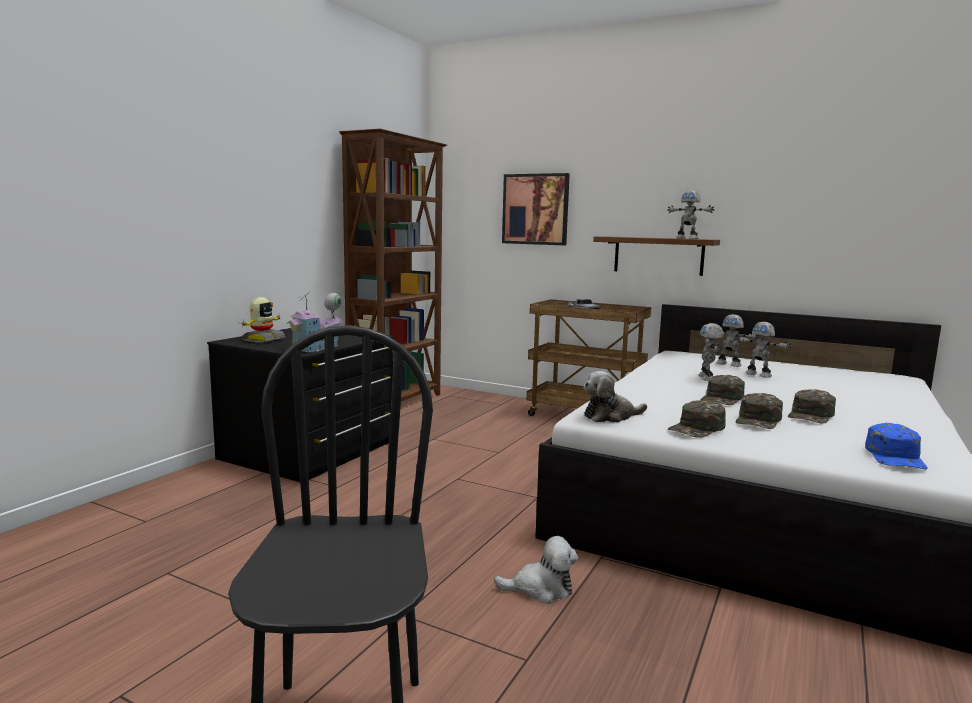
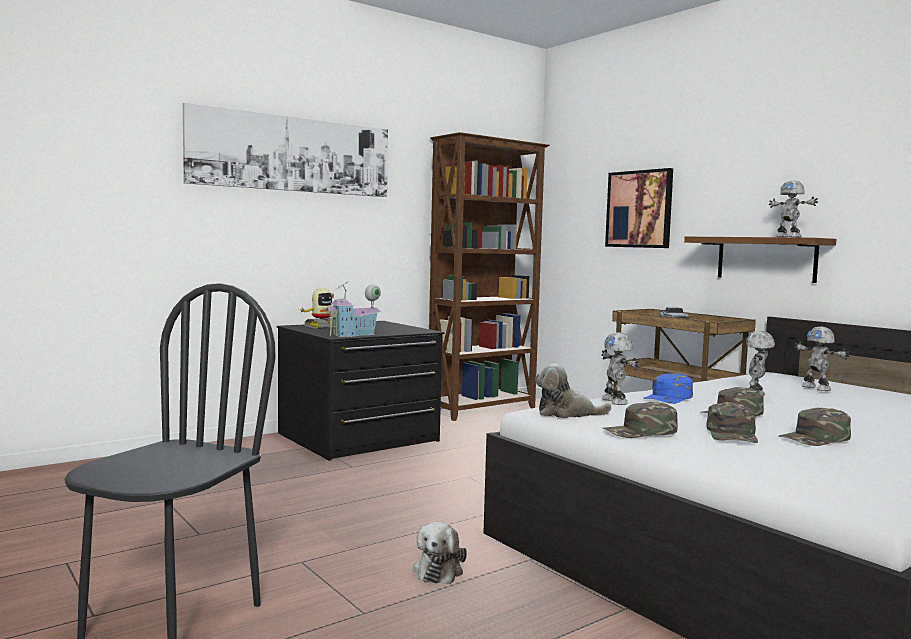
camera: 25 degrees right, 5 degrees down
(210, 144) = (292, 154): none -> picture
(540, 589) = (439, 570): plush toy -> plush toy turned 75 degrees clockwise
(758, 420) = (732, 434): green cap -> green cap turned 45 degrees counterclockwise
(759, 374) = (837, 400): toy robot -> toy robot (616, 401)
(896, 457) = (836, 480): blue cap -> blue cap (668, 398)

